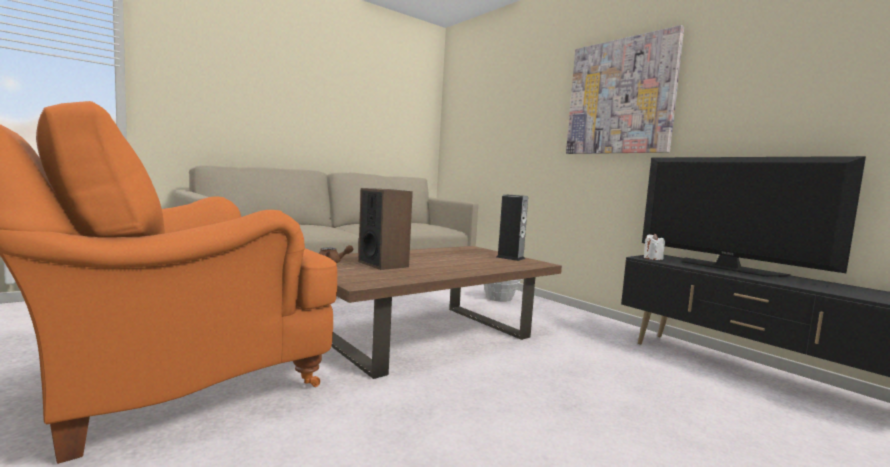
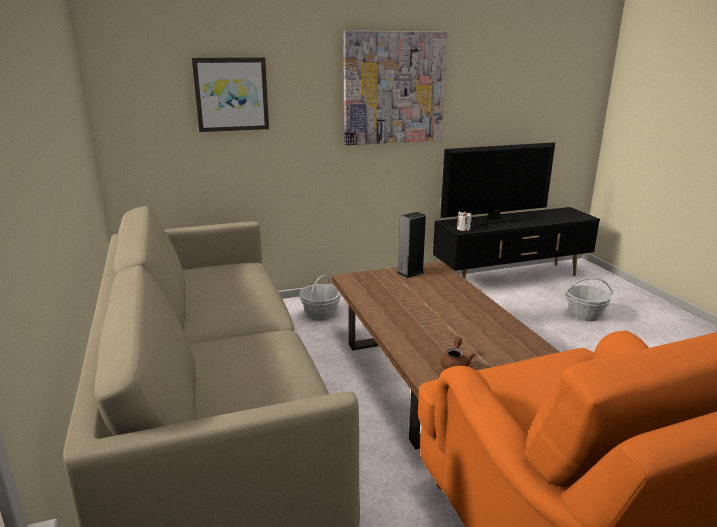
camera: 70 degrees left, 15 degrees up
(383, 264) = (455, 336): speaker -> none
(500, 113) = (231, 94): none -> picture
(724, 430) = (585, 315): none -> basket

